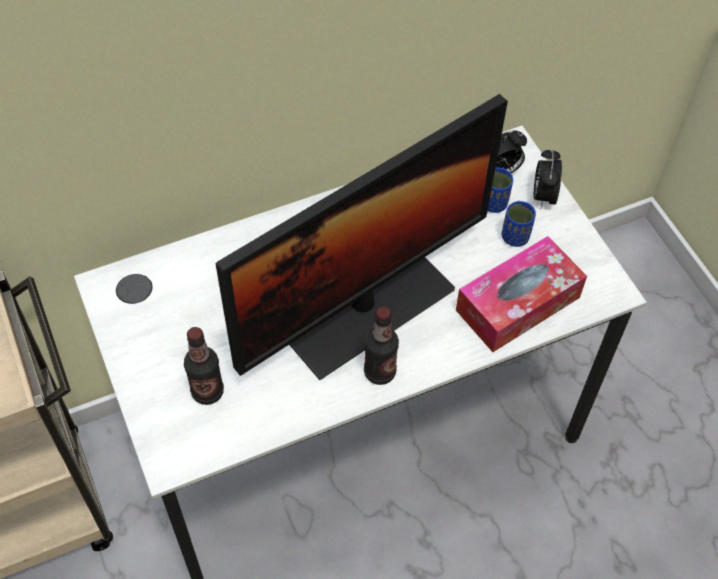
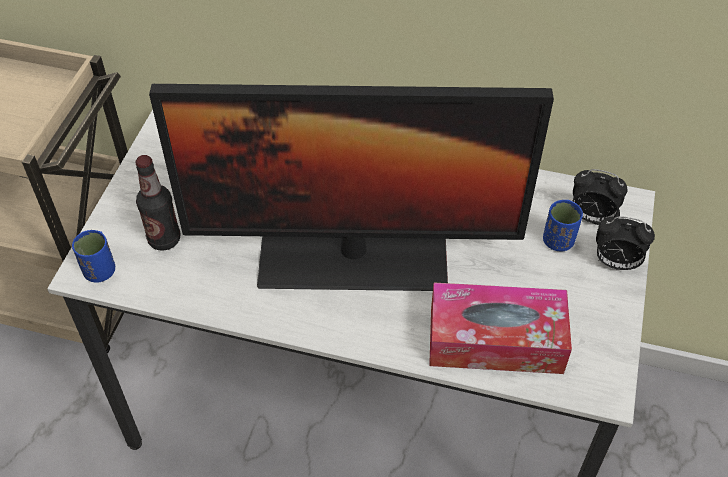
camera: 40 degrees right, 5 degrees down
(379, 372) = (312, 315): bottle -> none
(515, 237) = (550, 281): blue cup -> blue cup (99, 271)
(543, 196) = (615, 263): alarm clock -> alarm clock turned 120 degrees counterclockwise

